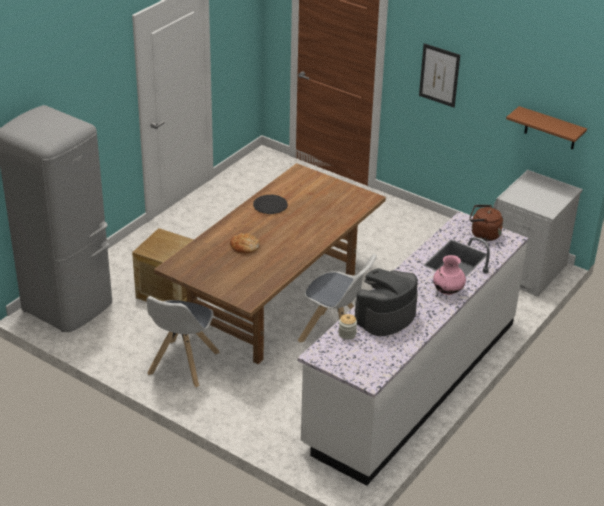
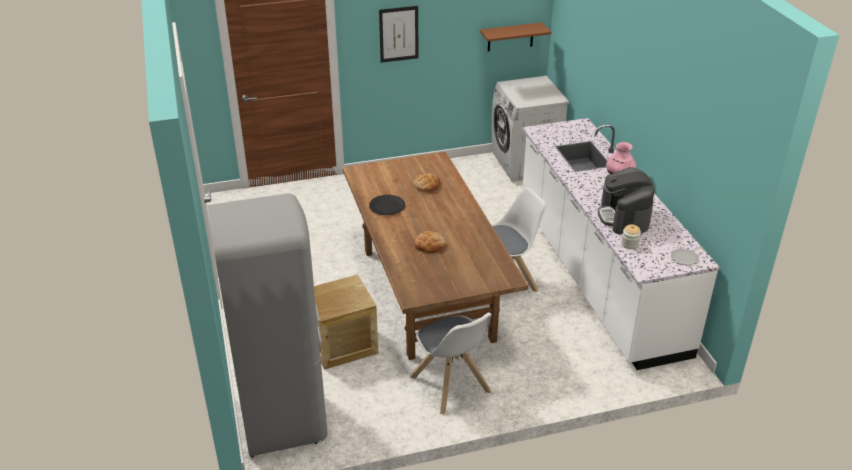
camera: 50 degrees left, 0 degrees up
(323, 210) = (426, 185): none -> bread
(363, 370) = (684, 258): none -> plate
(483, 234) = (564, 131): brown kettle -> none

